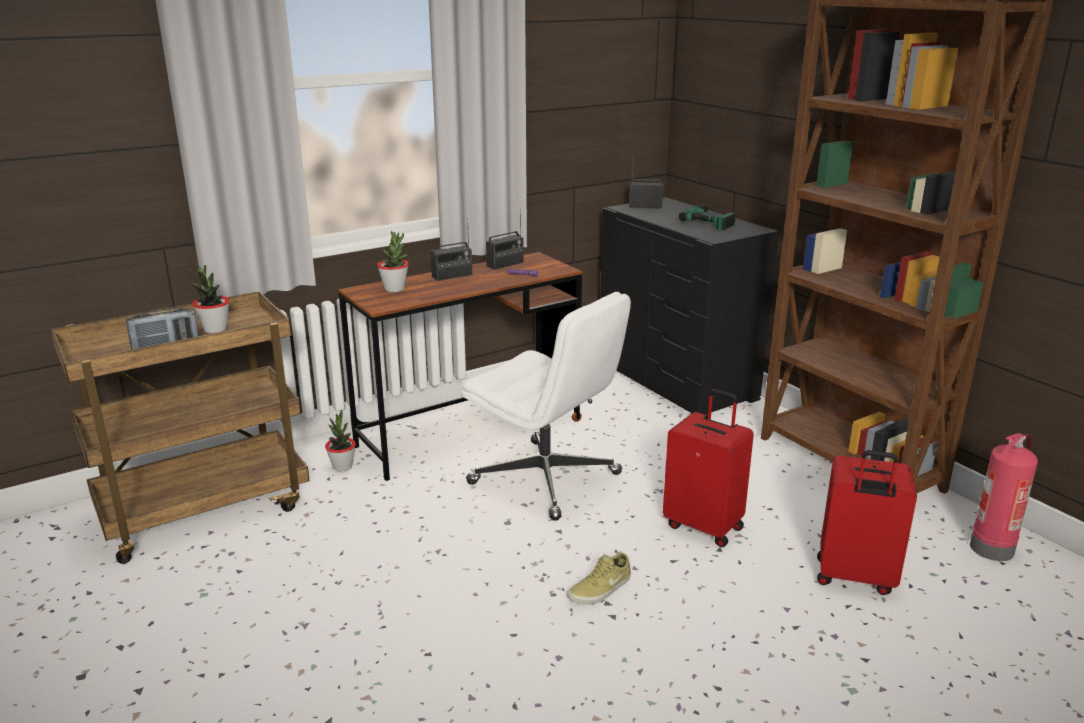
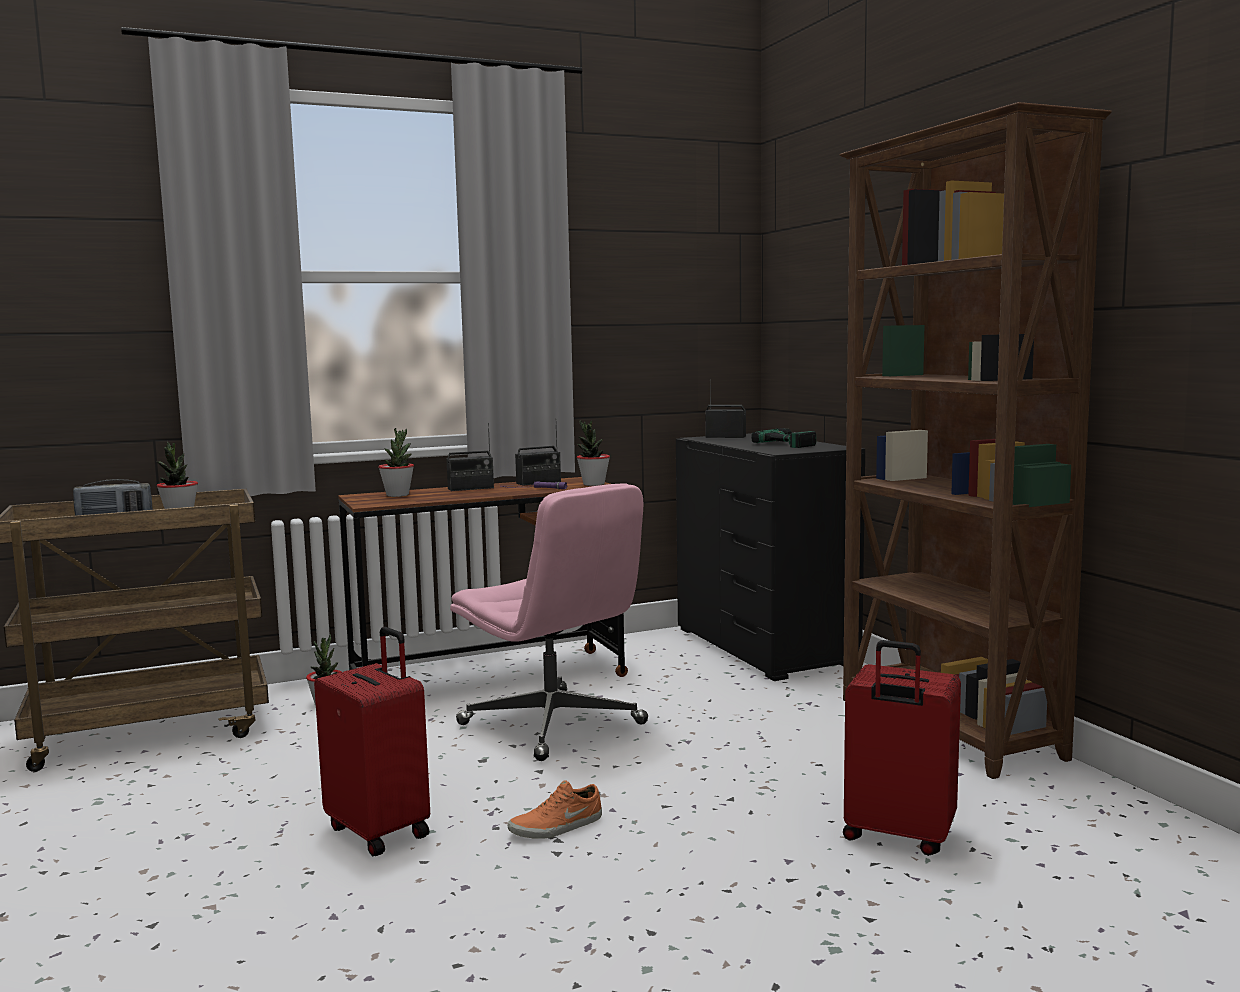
camera: 10 degrees right, 15 degrees down
(547, 479) = (554, 725): white office chair -> pink office chair
(556, 267) = (593, 484): none -> potted plant
(600, 589) = (557, 827): beige shoe -> orange shoe
(704, 526) = (724, 776): red suitcase -> red suitcase (380, 830)
(992, 547) = (1109, 818): fire extinguisher -> none

